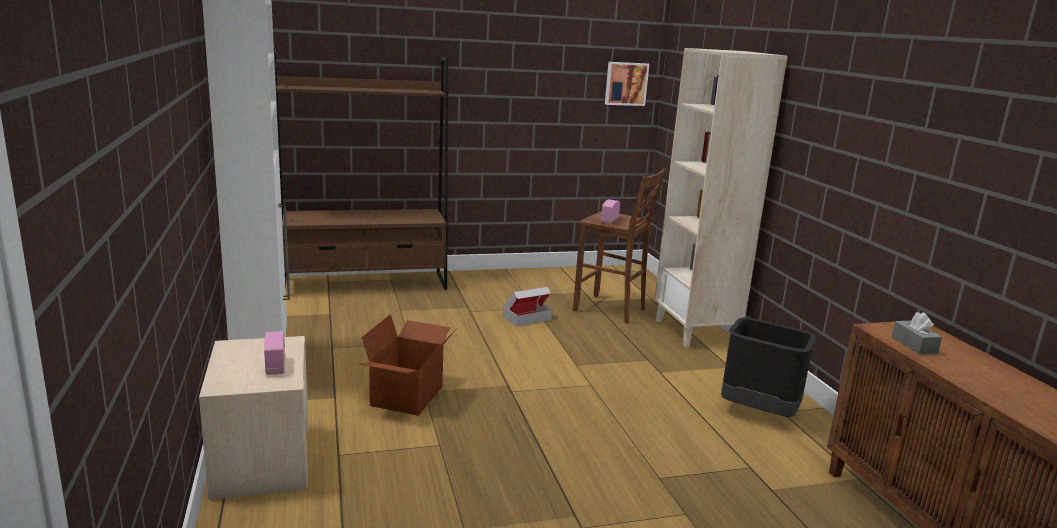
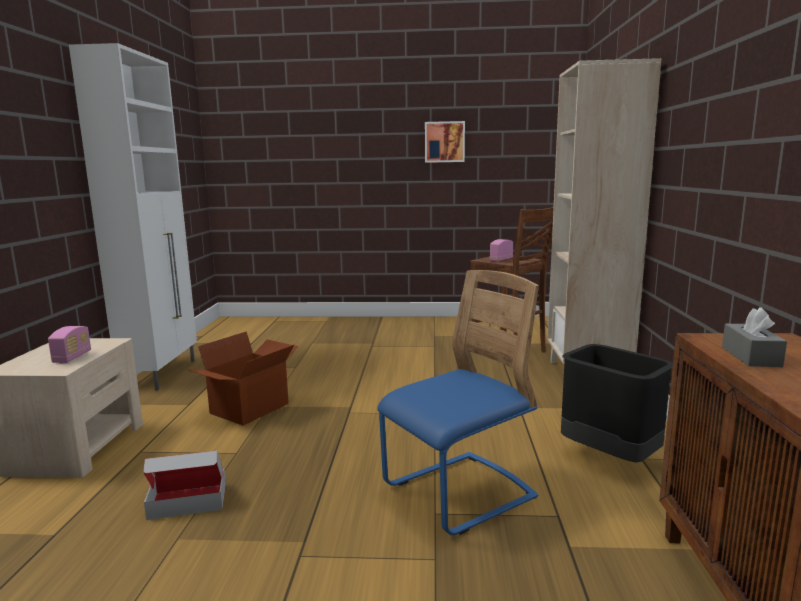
camera: 20 degrees right, 5 degrees down
(366, 284) = (302, 323): brown bookcase -> none
(527, 318) = (419, 353): cardboard box -> cardboard box (188, 501)
(626, 83) = (543, 139): picture -> picture (444, 142)
(666, 459) = (459, 493): none -> blue chair

